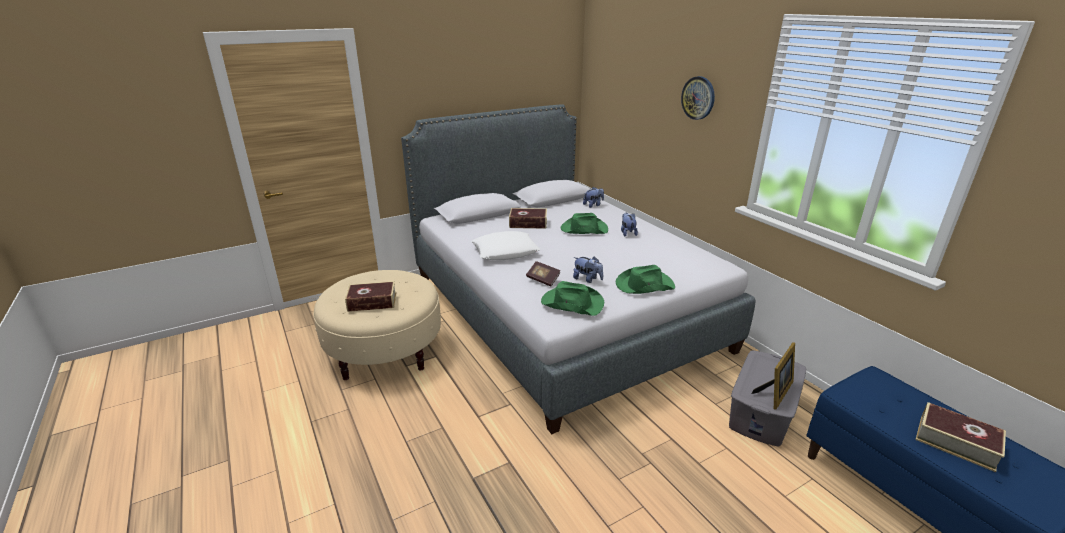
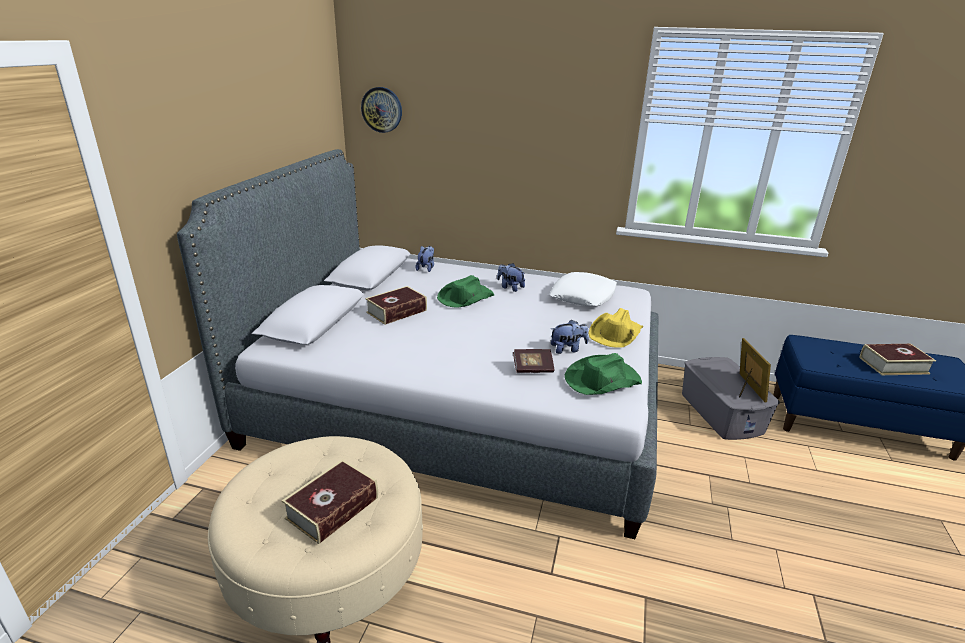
camera: 45 degrees left, 0 degrees up
(505, 251) = (434, 354): white pillow -> white pillow (583, 295)
(644, 285) = (615, 334): green hat -> yellow hat
(698, 98) = (548, 121): wall clock -> wall clock (382, 109)

